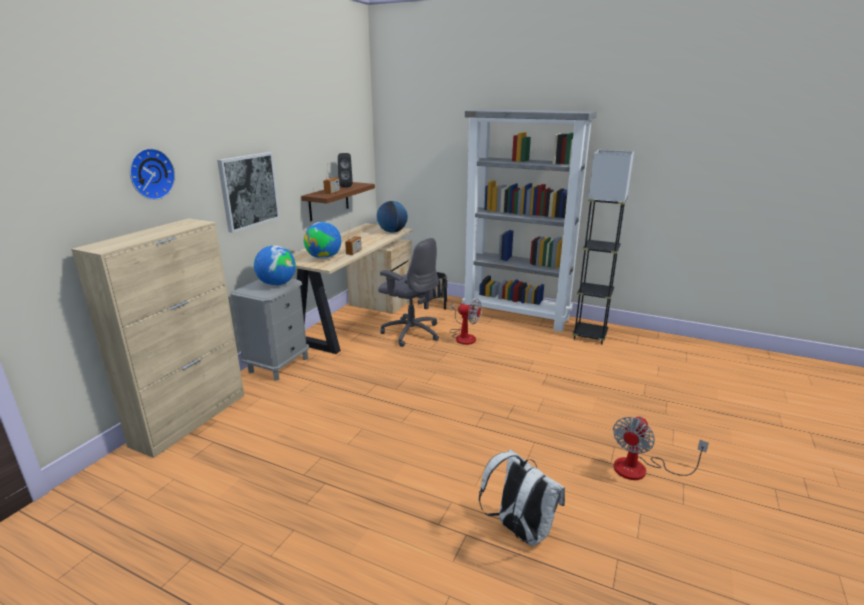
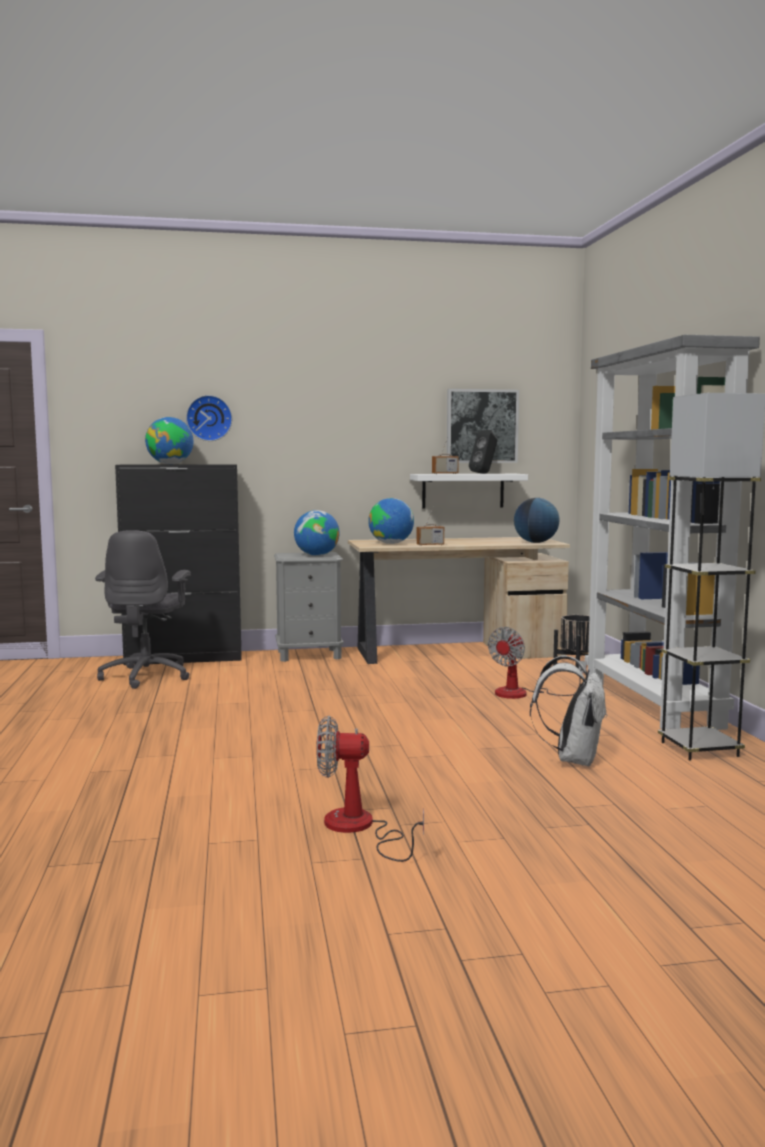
camera: 55 degrees right, 15 degrees down
(141, 235) = (170, 464): none -> globe
(191, 419) = (185, 658): beige cabinet -> black cabinet
(249, 191) = (326, 453): picture -> picture (482, 426)
(329, 201) = (463, 490): brown shelf -> white shelf
(411, 332) = (477, 674): grey office chair -> grey office chair (147, 676)
(463, 336) = (523, 694): fan -> fan turned 45 degrees clockwise
(519, 530) = (159, 788): white backpack -> white backpack (572, 759)

